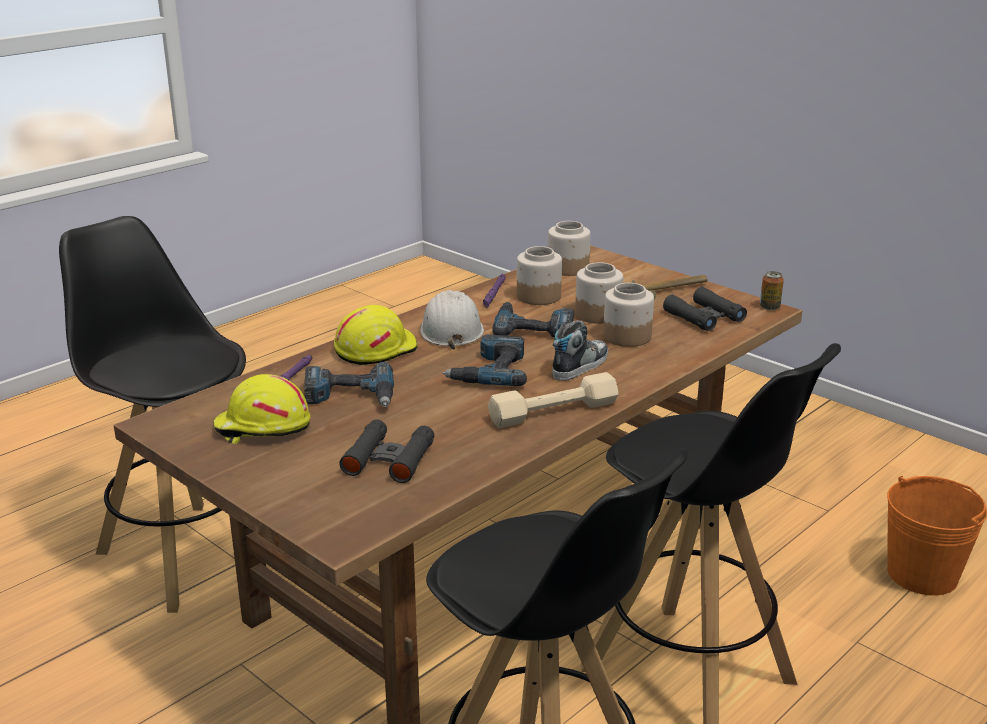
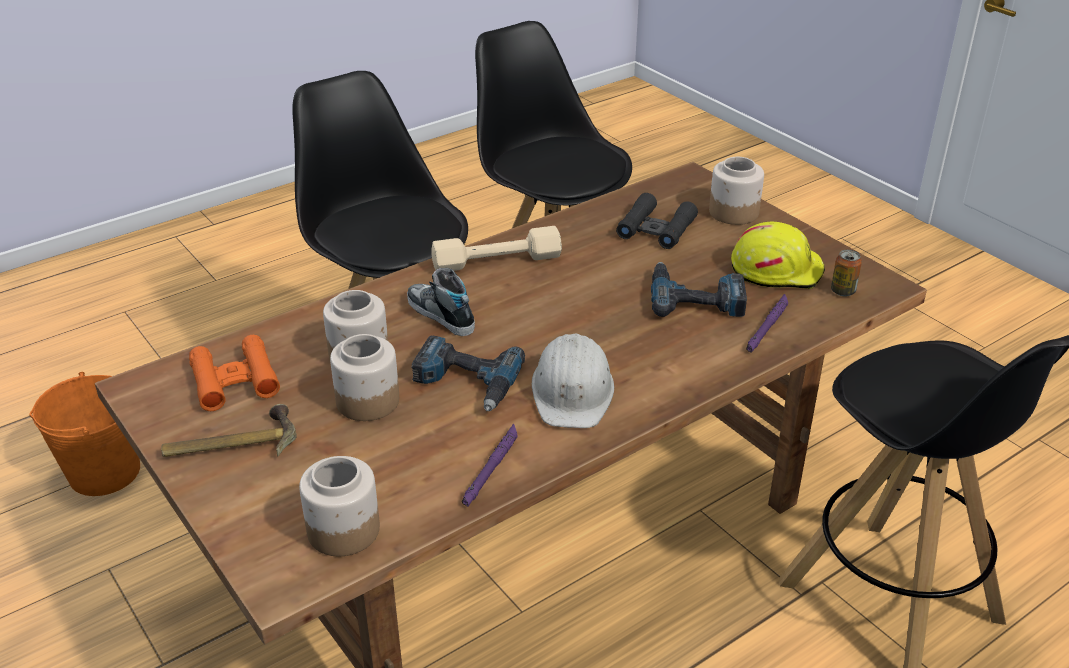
camera: 170 degrees left, 10 degrees up
(375, 349) = (672, 365): yellow hard hat -> none
(489, 371) = (543, 318): power drill -> none
(538, 296) = (430, 452): jar -> jar (734, 212)
(580, 365) = (440, 315): shoe -> shoe turned 90 degrees clockwise
(704, 317) = (234, 380): black binoculars -> orange binoculars
(769, 307) = (130, 391): can -> can (843, 291)

